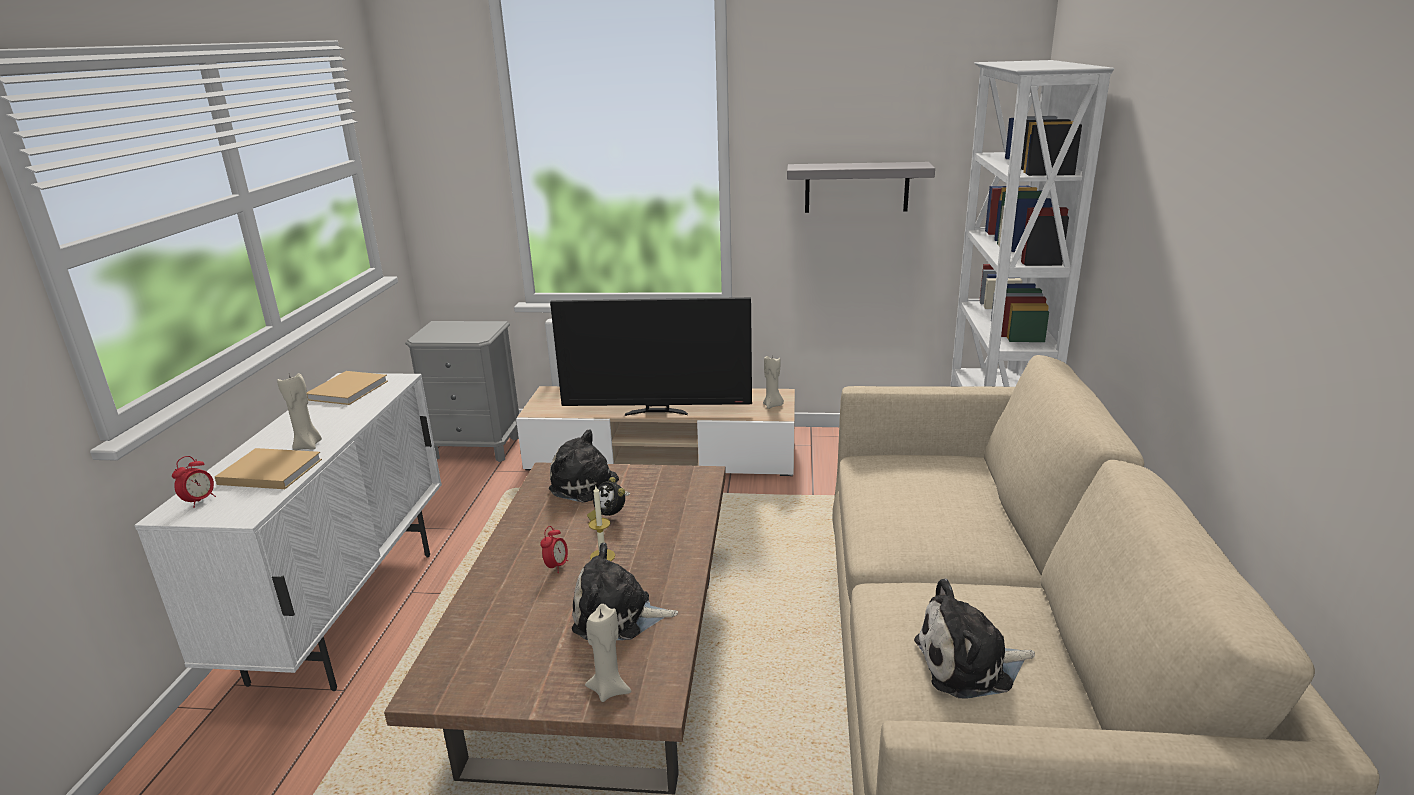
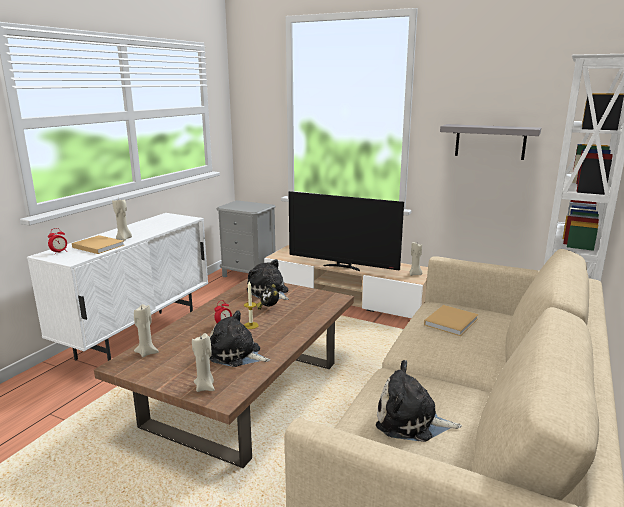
camera: 20 degrees right, 5 degrees down
(349, 389) = (164, 219): beige book -> beige book (451, 321)
(460, 652) = (147, 353): none -> beige candle

